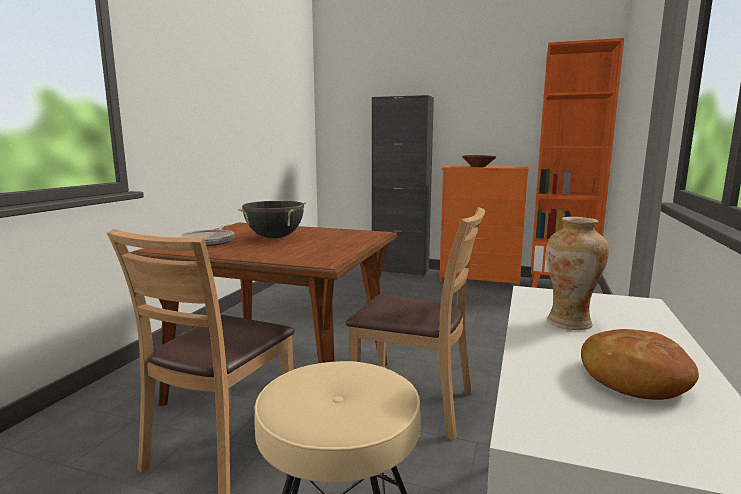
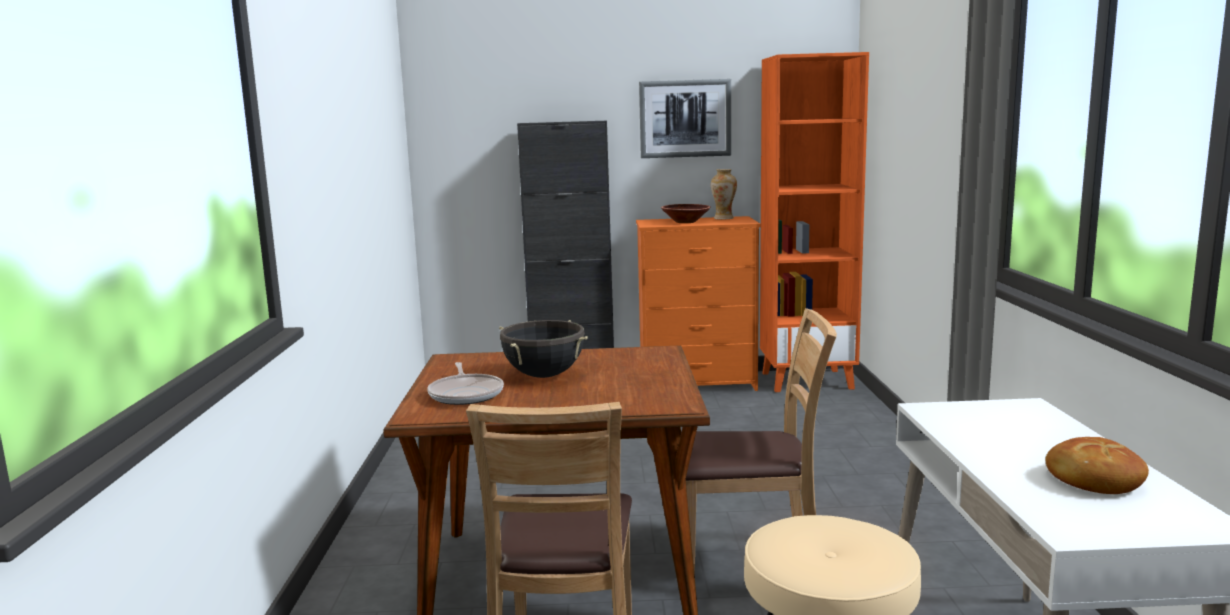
camera: 20 degrees left, 0 degrees up
(488, 96) = (685, 118): none -> picture
(569, 323) = (995, 438): vase -> vase (723, 218)

